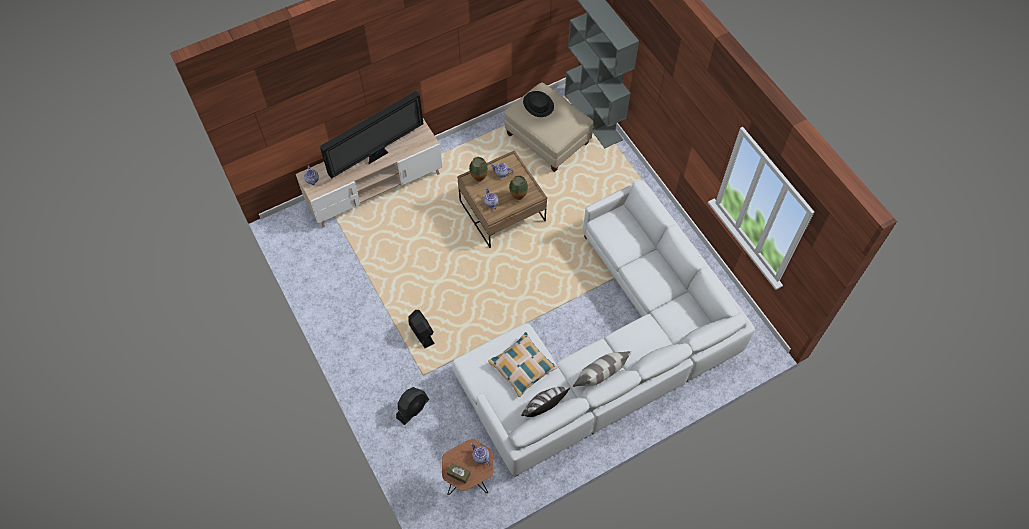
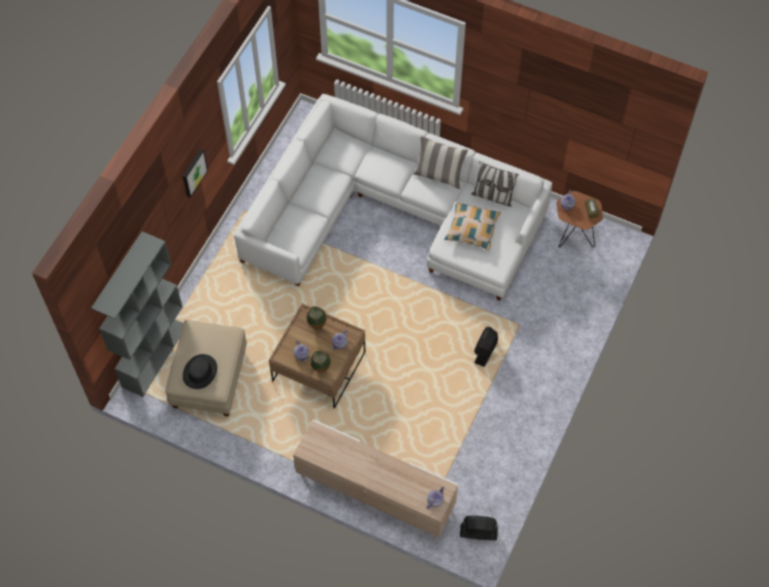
camera: 125 degrees left, 0 degrees up
(378, 155) = (365, 463): television -> none
(413, 409) = (552, 313): black fan -> black fan (478, 532)
(688, 123) = (193, 172): none -> picture

